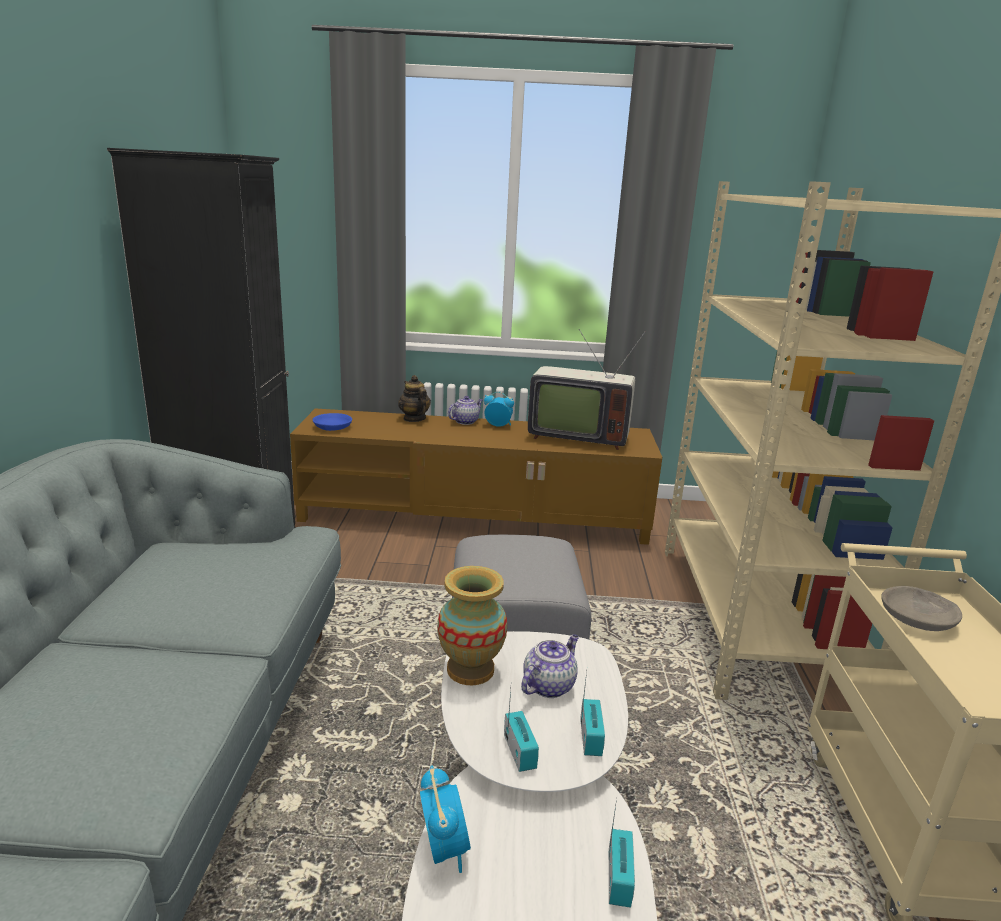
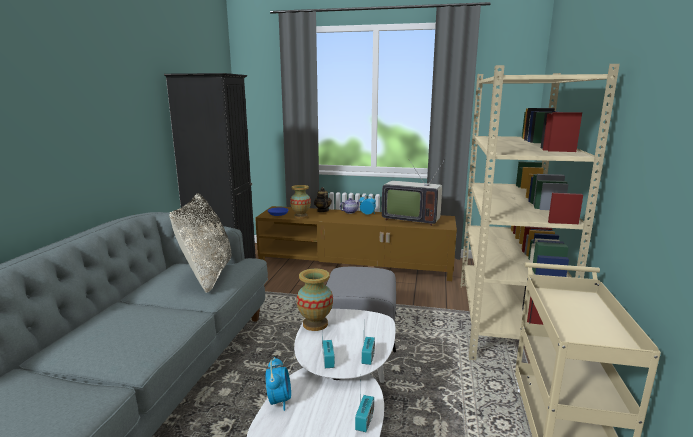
camera: 10 degrees right, 5 degrees down
(235, 573) = (208, 276): none -> beige pillow
(377, 432) = (300, 216): none -> vase
(549, 685) = (354, 333): teapot -> none
(918, 618) = (563, 302): grey bowl -> none

